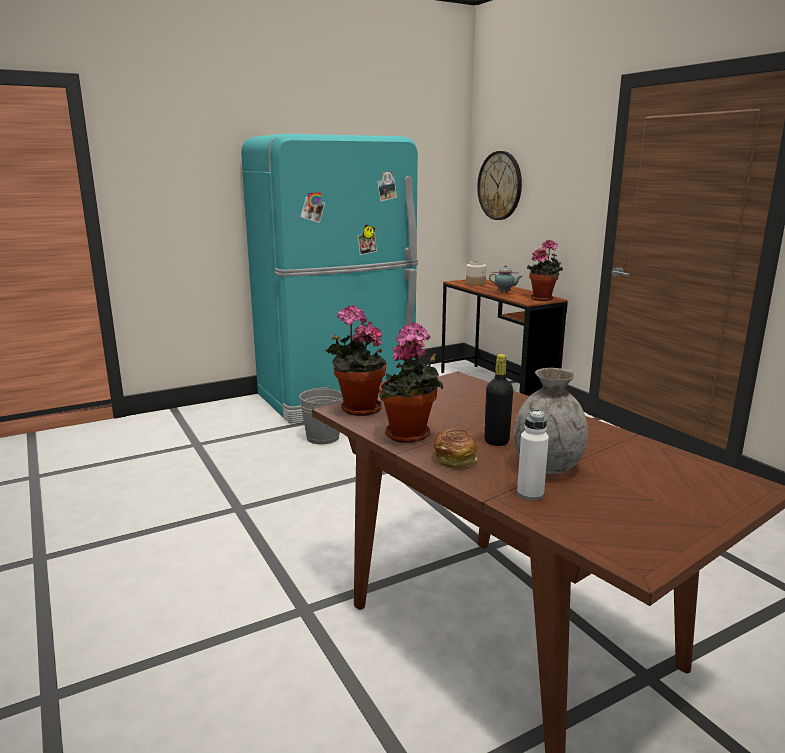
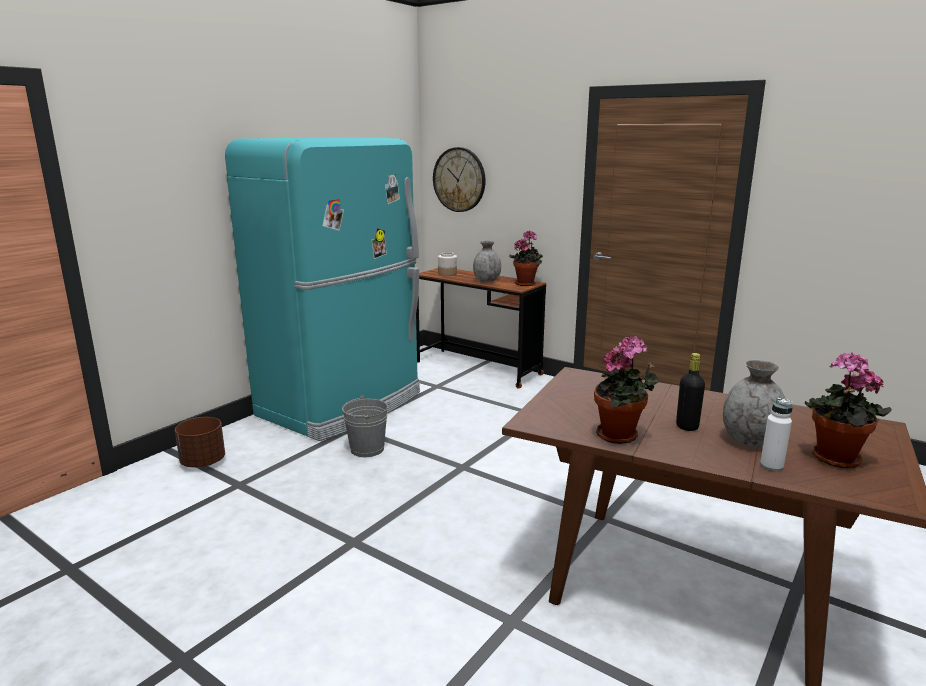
camera: 25 degrees left, 0 degrees up
(188, 422) = (203, 462): none -> brown planter
(357, 409) = (541, 420): potted plant -> potted plant (834, 460)
(455, 458) = (681, 449): bread -> none
(505, 293) = (486, 281): teapot -> grey vase

